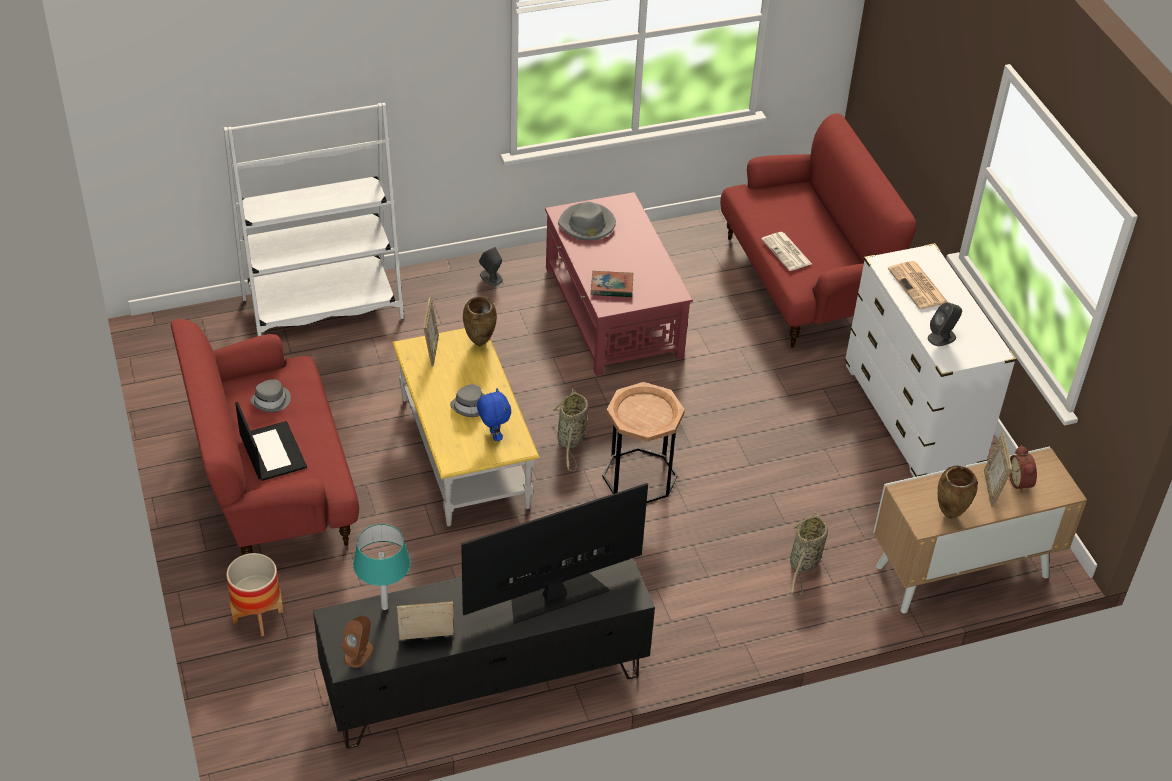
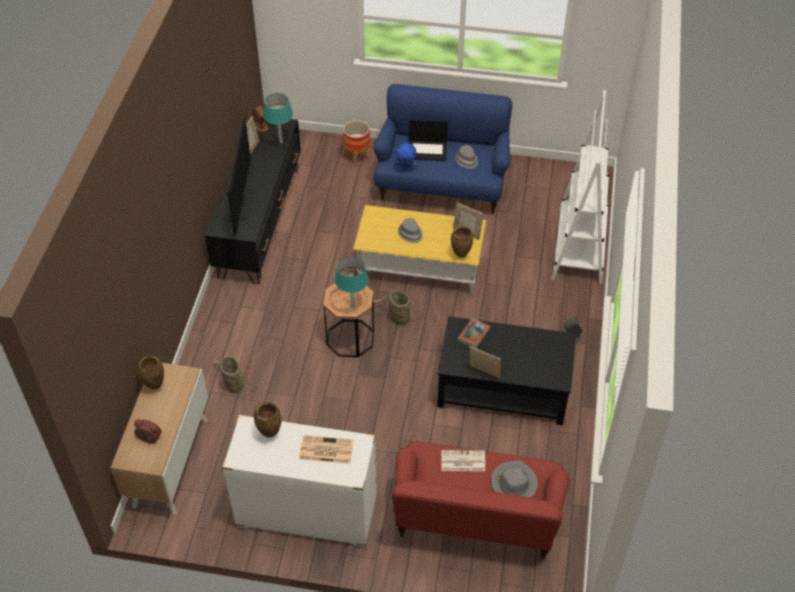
camera: 120 degrees right, 5 degrees up
(273, 486) = (441, 185): red sofa -> blue sofa
(493, 435) = (381, 235): blue plush toy -> blue plush toy (406, 169)
(587, 225) = (545, 348): grey hat -> grey hat (513, 483)
(613, 312) = (502, 388): red coffee table -> black coffee table
(653, 404) = (352, 306): none -> turquoise table lamp
(942, 337) = (269, 434): grey speaker -> brown vase
(992, 489) = (156, 420): picture frame -> picture frame (484, 373)

